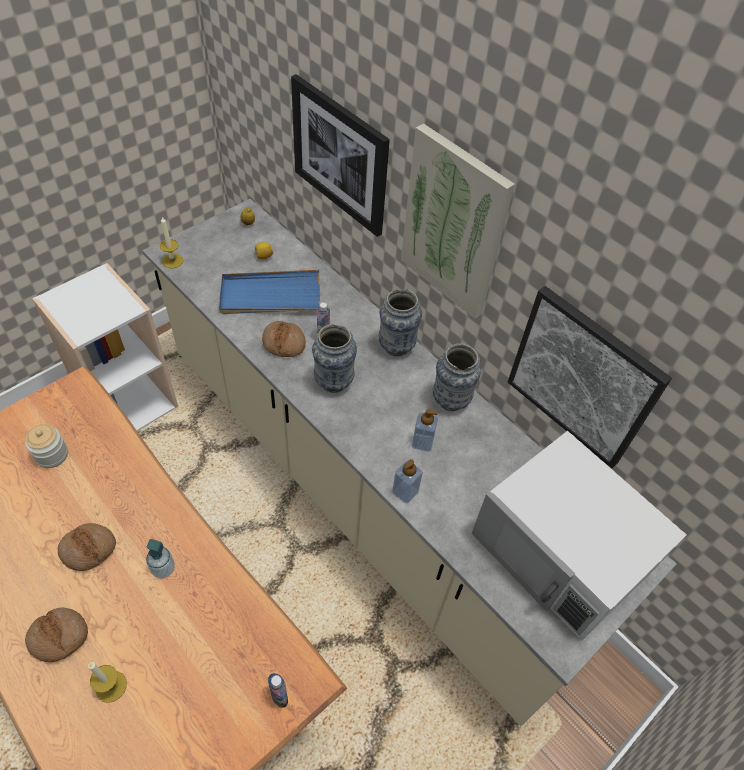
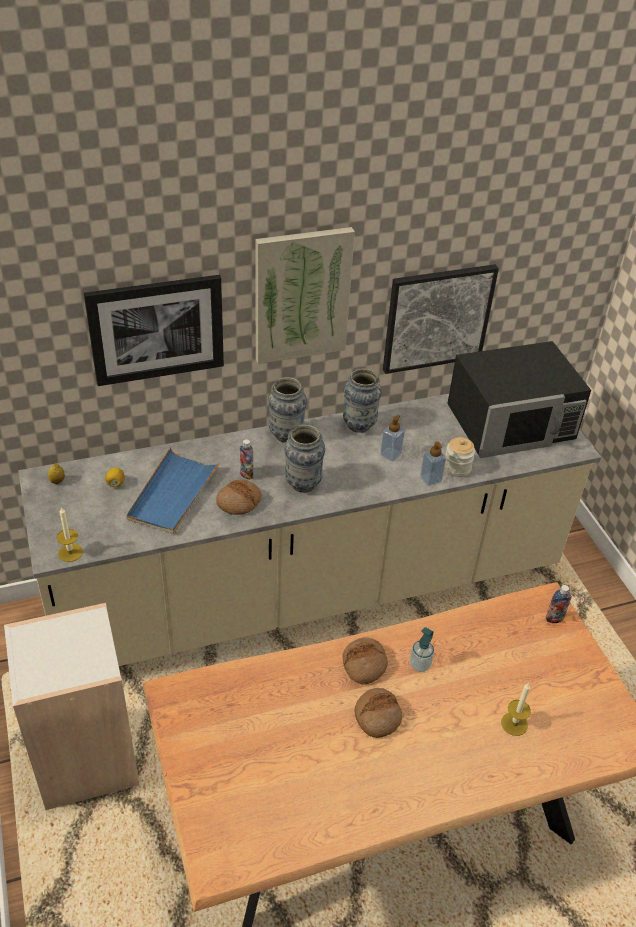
camera: 65 degrees left, 10 degrees down
(52, 455) = (253, 727): jar -> jar (457, 468)
(59, 637) = (457, 754): bread -> bread (364, 664)
(562, 552) = (512, 421): white microwave -> black microwave

